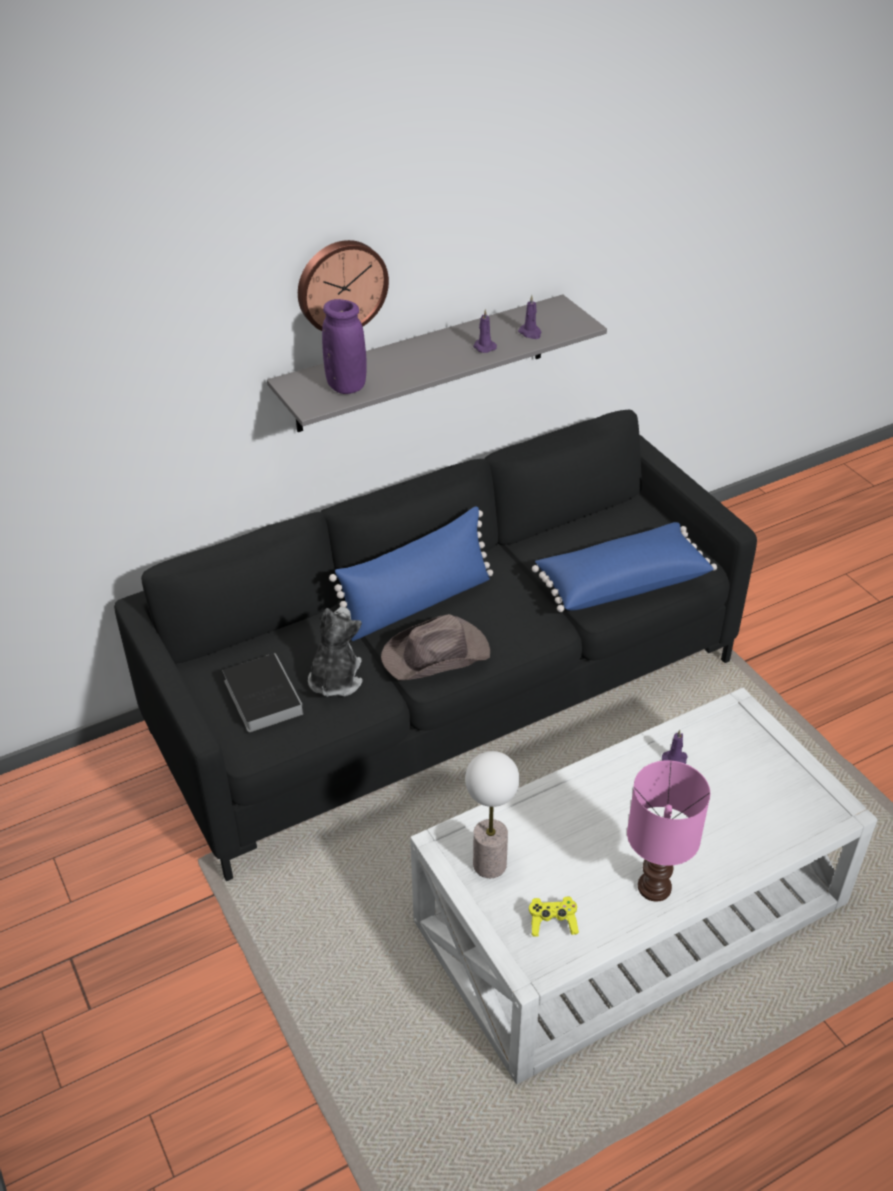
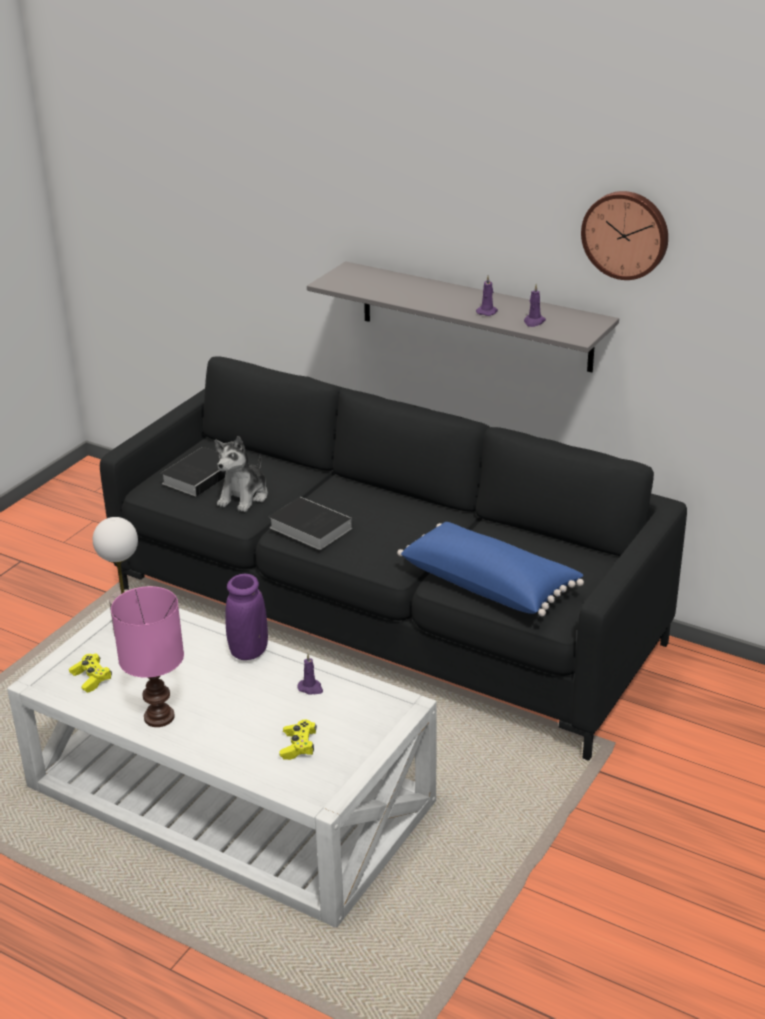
camera: 60 degrees right, 10 degrees down
(335, 679) = (244, 497): plush toy -> plush toy turned 135 degrees clockwise
(341, 285) = (408, 209): wall clock -> wall clock (626, 234)
(346, 386) = (368, 285): purple vase -> purple vase (249, 651)
(417, 603) = (359, 500): blue pillow -> none
(437, 655) = (308, 527): brown hat -> book
(757, 800) = (298, 746): none -> yellow game controller

